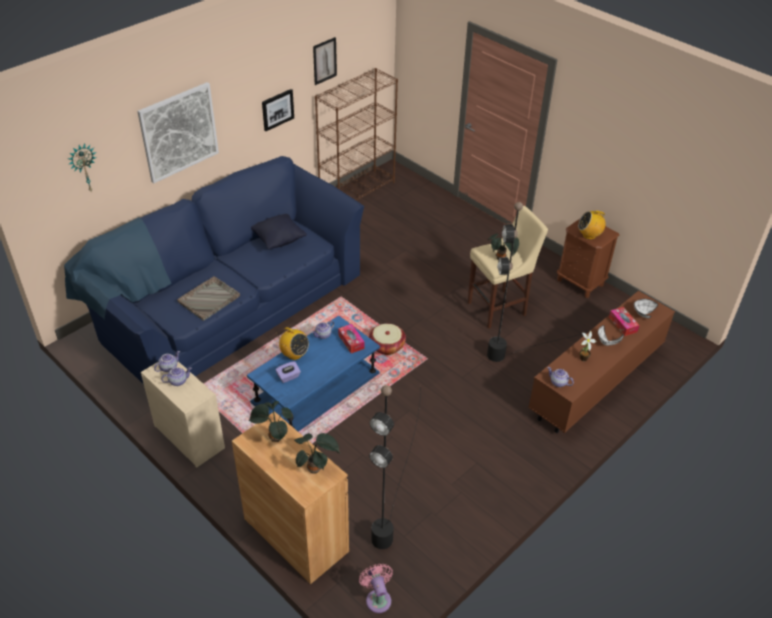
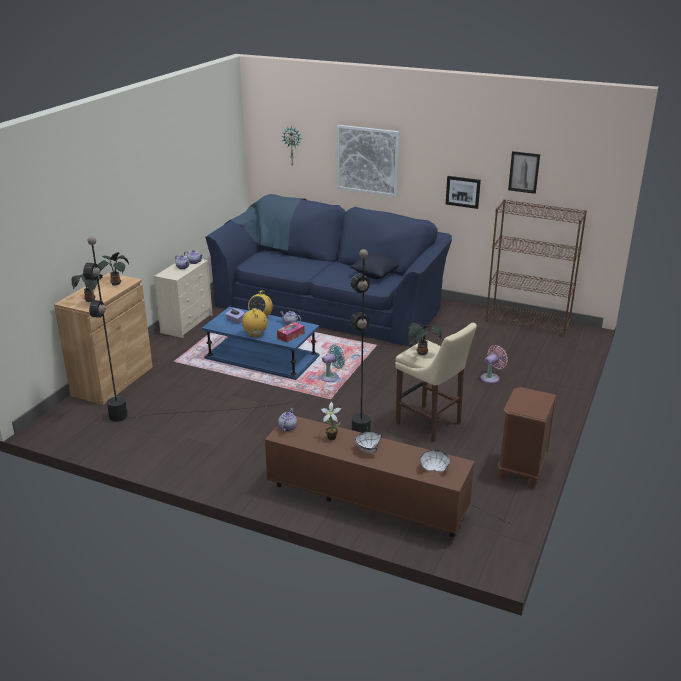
camera: 70 degrees right, 15 degrees down
(209, 299) = (284, 267): grey tray -> none
(377, 598) = (63, 425): pink fan -> pink fan (491, 378)
(386, 346) = (331, 377): basket -> turquoise fan
(589, 235) = (520, 401): radio -> radio (255, 334)
(622, 324) = (404, 456): tissue box -> none

